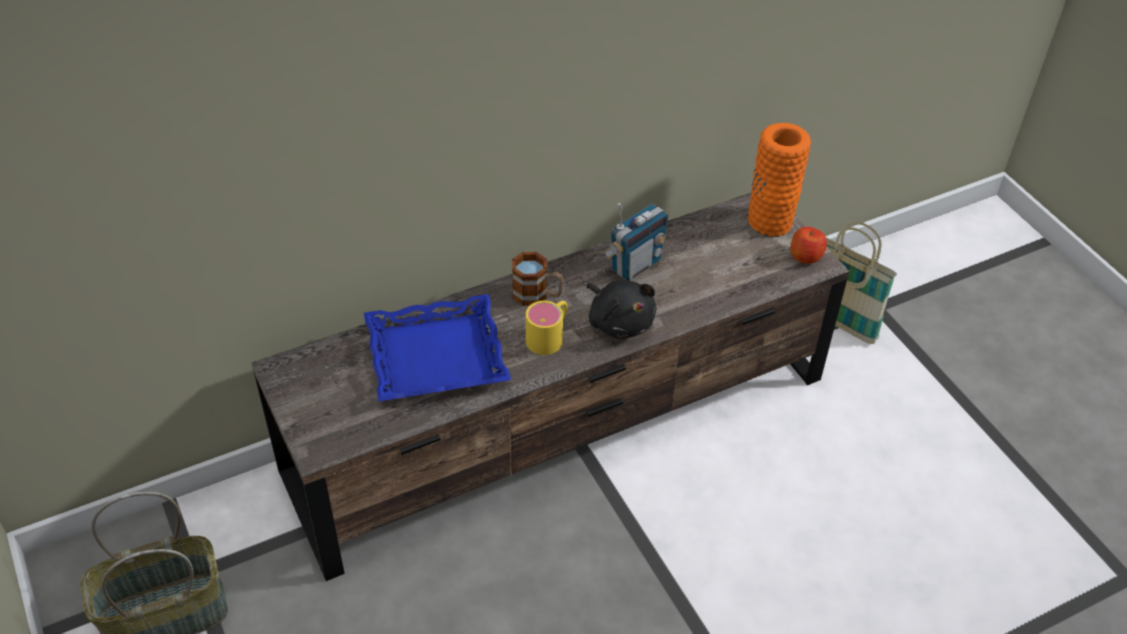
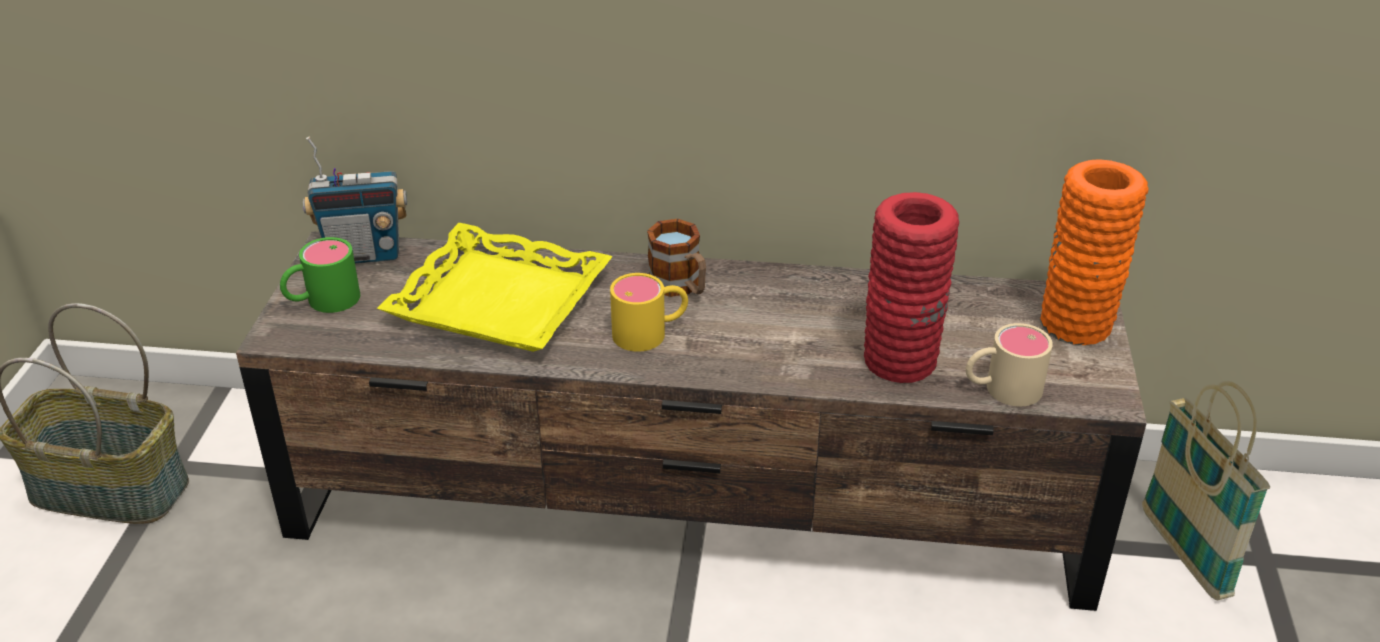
camera: 35 degrees right, 10 degrees down
(320, 412) = (322, 301): none -> green mug
(436, 356) = (501, 300): blue tray -> yellow tray
(619, 321) = (753, 352): black plush toy -> none
(635, 265) = (836, 302): radio -> radio (364, 254)
(701, 289) = (900, 360): none -> red vase
(766, 283) = (1001, 389): none -> beige mug
(805, 256) = (1092, 380): apple -> none

